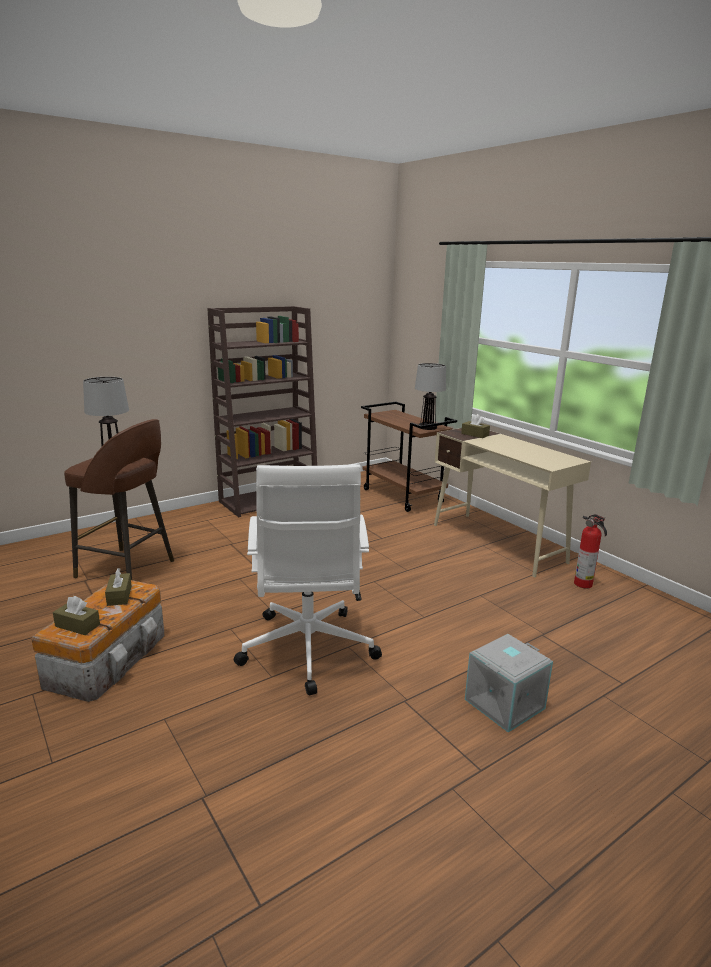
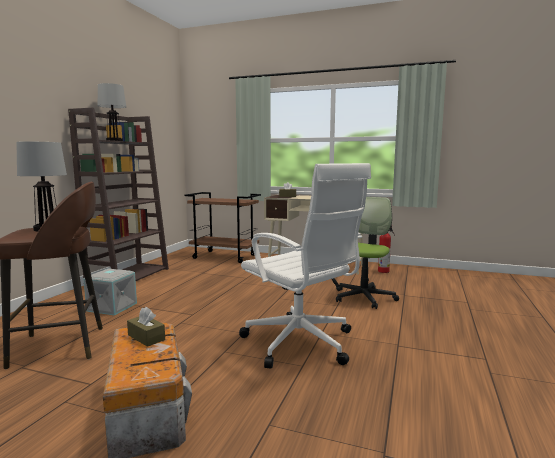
camera: 35 degrees left, 10 degrees down
(77, 625) = (144, 367): brown tissue box -> none
(427, 427) = (243, 200): table lamp -> table lamp (114, 141)
(478, 617) = (364, 297): none -> office chair
(504, 703) = (441, 327): grey storage box -> grey storage box (111, 307)

